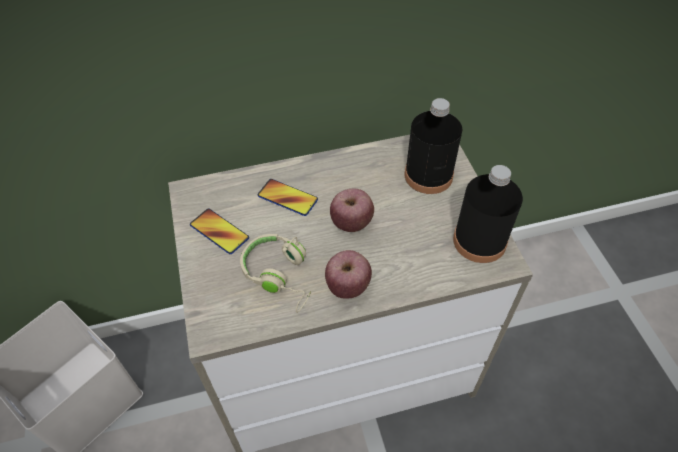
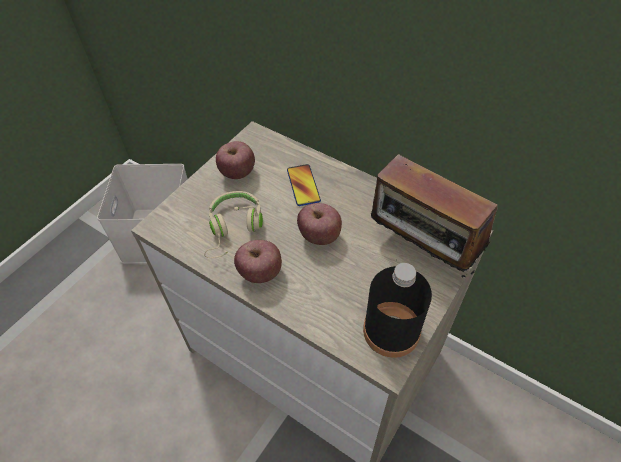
camera: 50 degrees right, 0 degrees up
(219, 232) = (238, 173): phone -> apple
(428, 175) = (421, 251): black bottle -> radio

